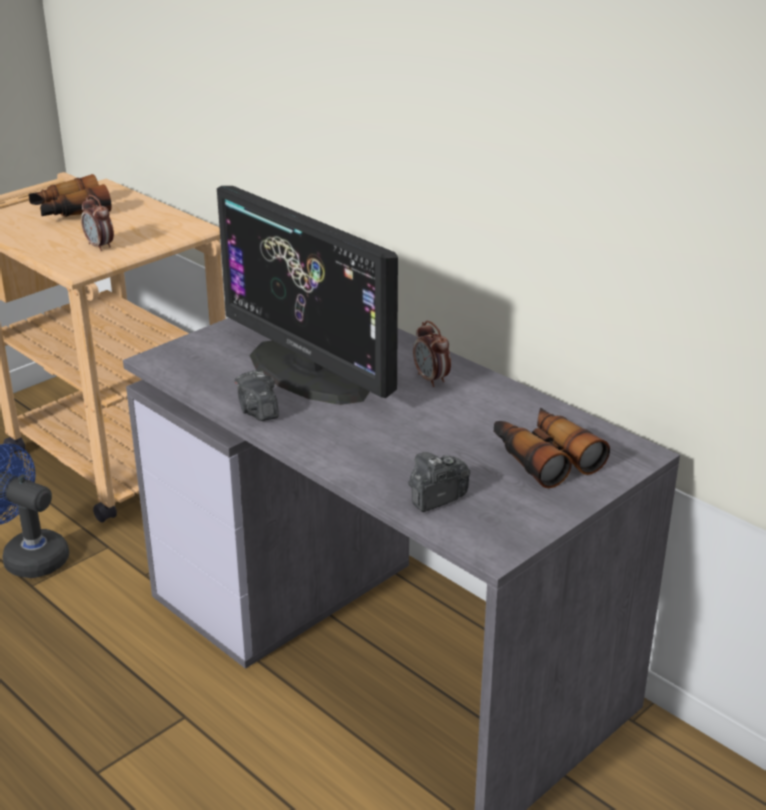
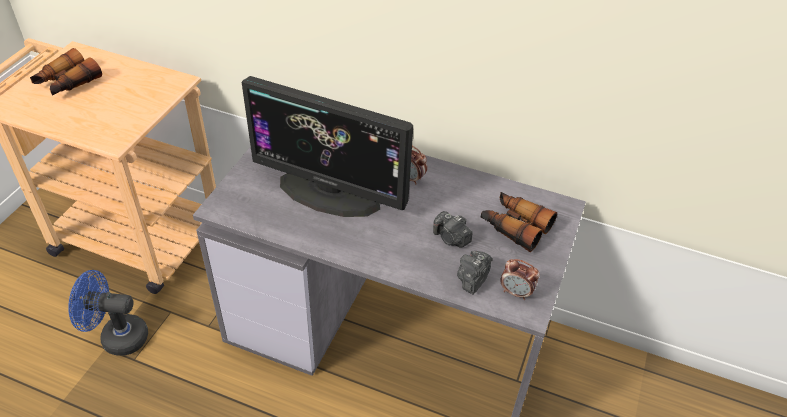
camera: 25 degrees left, 15 degrees up
(100, 246) = (116, 115): alarm clock -> alarm clock (516, 292)
(257, 410) = (317, 237): camera -> camera (451, 238)

